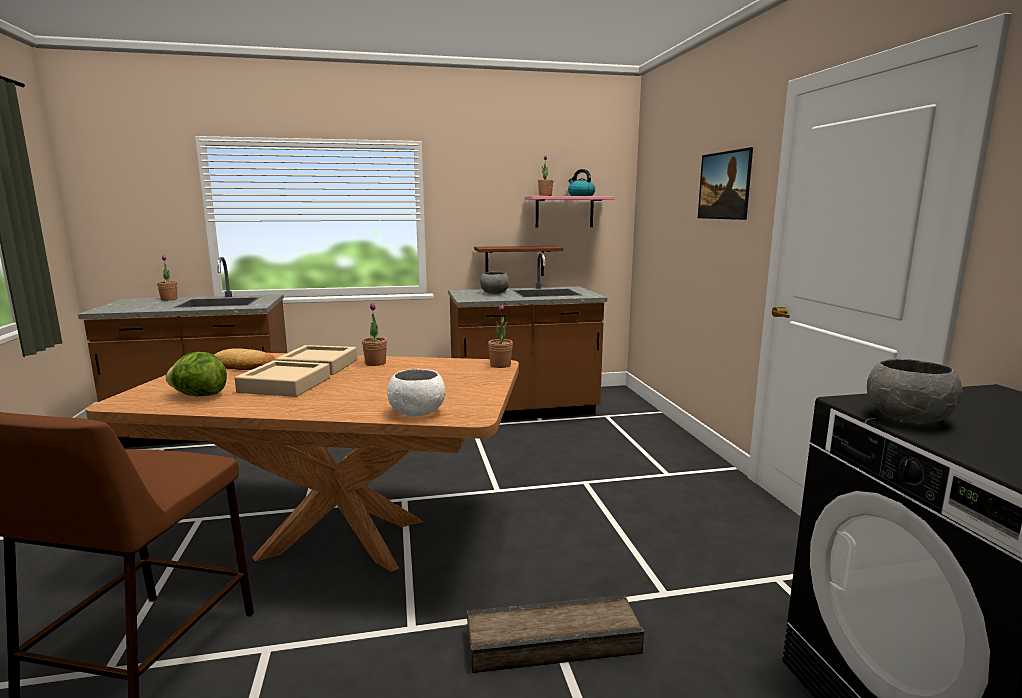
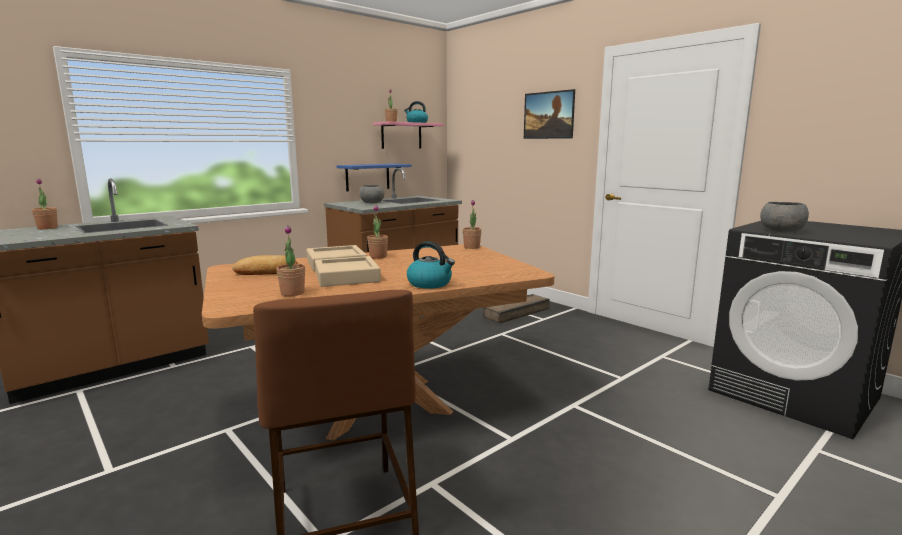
camera: 30 degrees left, 0 degrees up
(199, 395) = (292, 293): lettuce -> potted plant
(332, 409) = (430, 284): none -> kettle
(417, 413) = (494, 277): white bowl -> none
(514, 261) = (367, 177): brown shelf -> blue shelf
(554, 644) = (601, 418): crate -> crate (517, 313)

